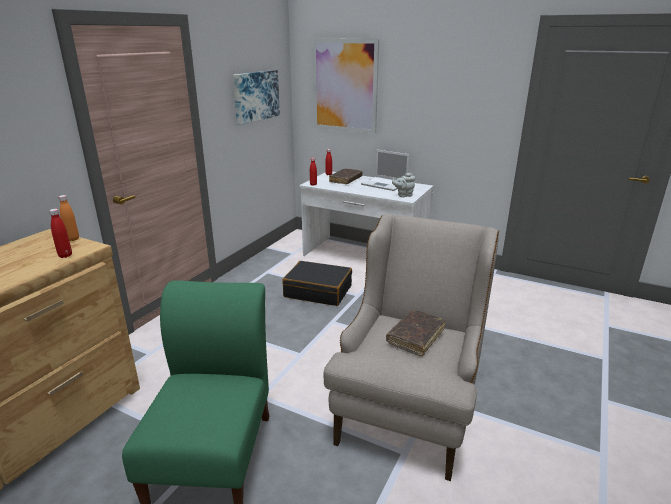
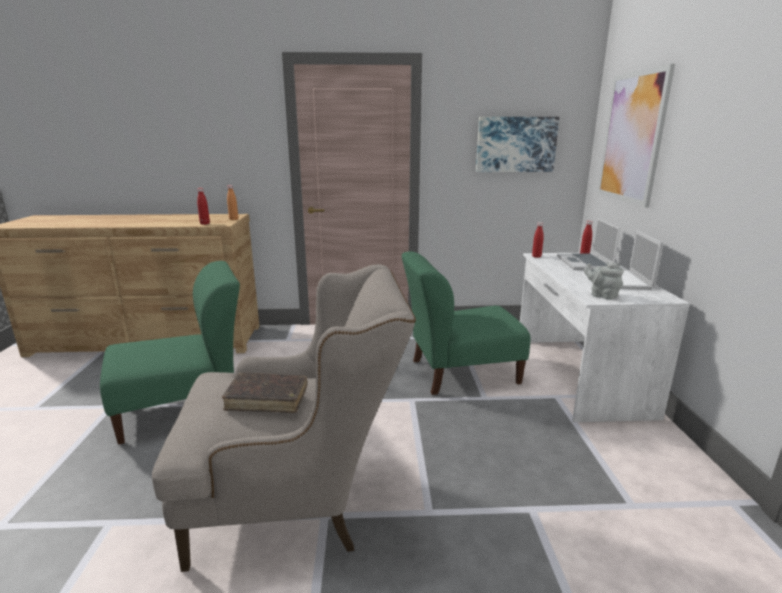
camera: 60 degrees right, 5 degrees down
(318, 291) = (459, 373): black suitcase -> green chair
(345, 180) = (585, 263): brown book -> laptop

